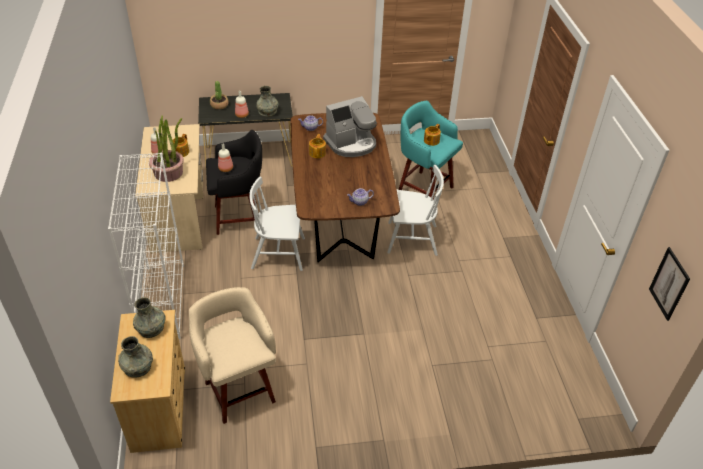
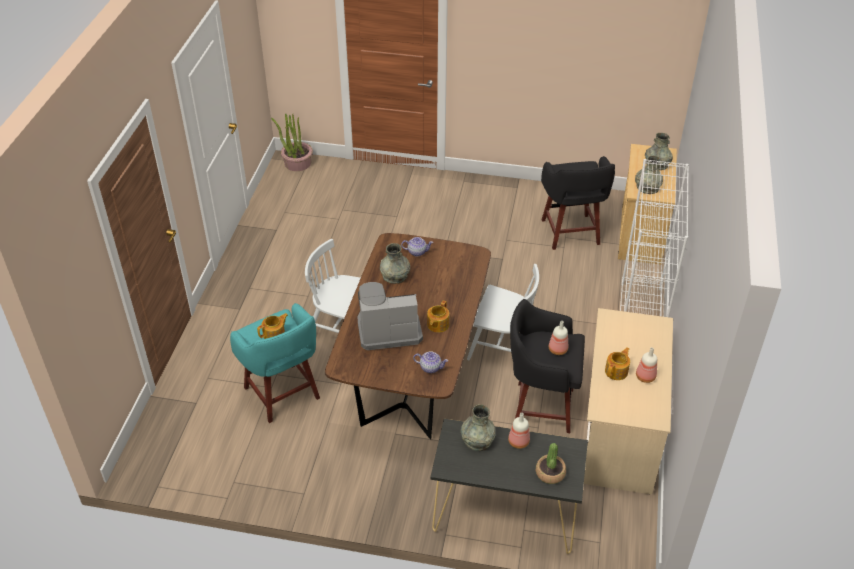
camera: 160 degrees left, 0 degrees up
(169, 172) = (632, 342): potted plant -> potted plant (297, 163)
(239, 390) = (571, 233): beige stool -> black stool
(367, 180) = (395, 275): none -> grey vase
(669, 284) = (250, 44): picture -> none

